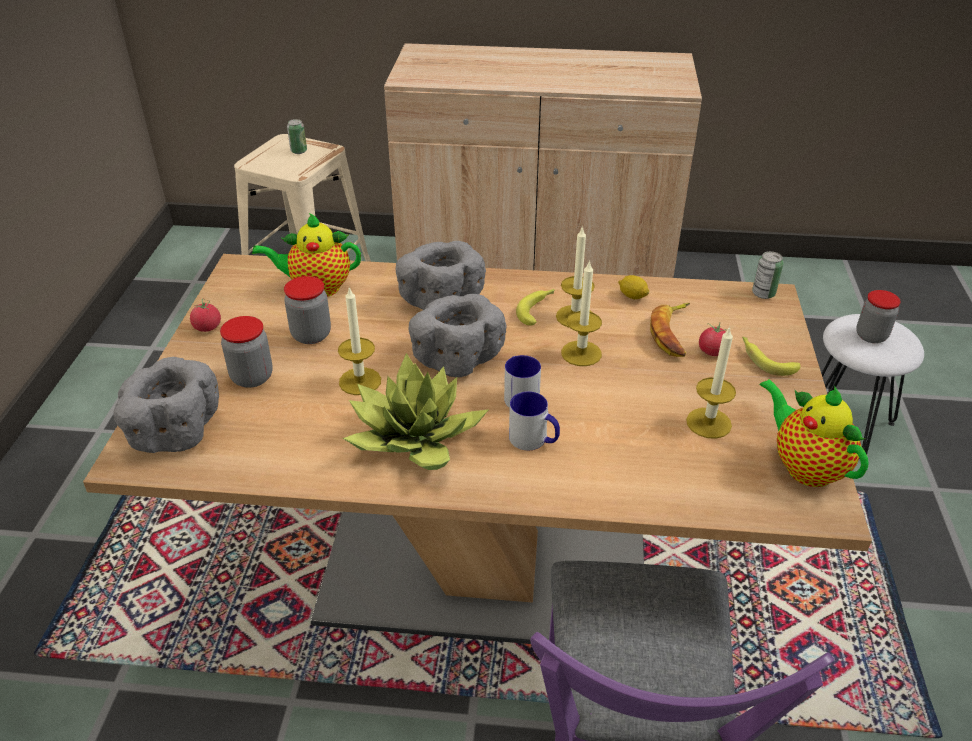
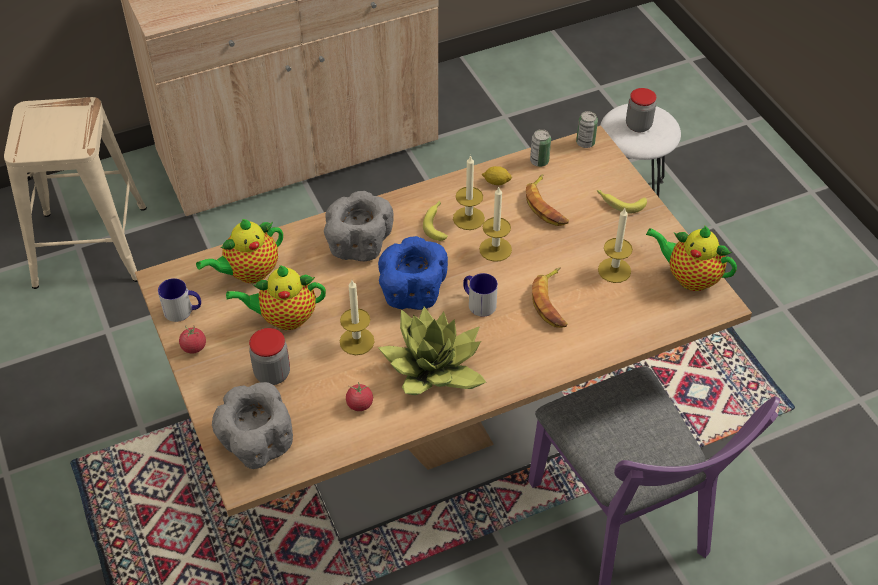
camera: 30 degrees left, 10 degrees up
(299, 151) = (57, 119): can -> can (539, 161)
(311, 335) = (284, 318): jar -> teapot
(457, 358) = (411, 291): grey bowl -> blue bowl
(534, 440) = (513, 334): mug -> mug (183, 311)
(605, 426) = (552, 302): none -> banana
(712, 352) = (582, 210): tomato -> tomato (359, 404)

